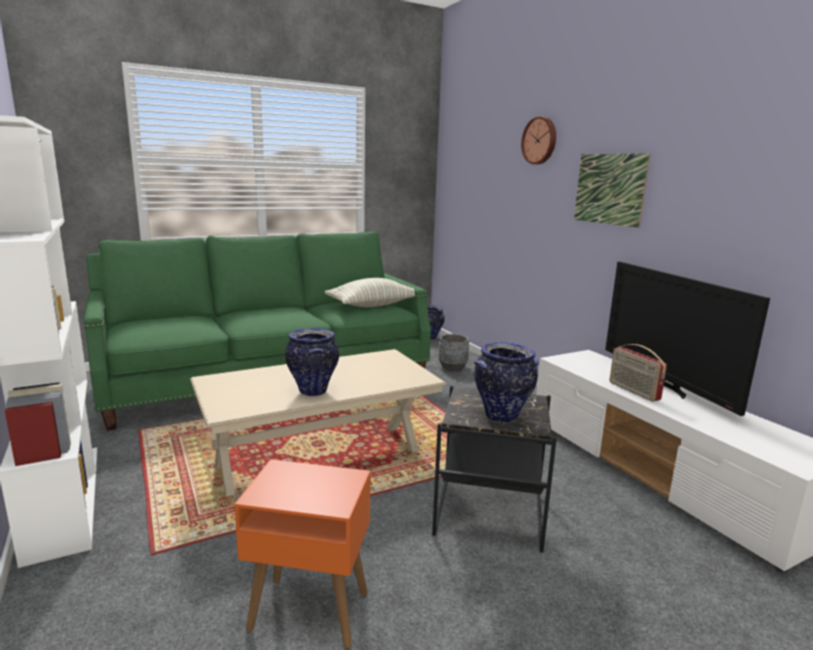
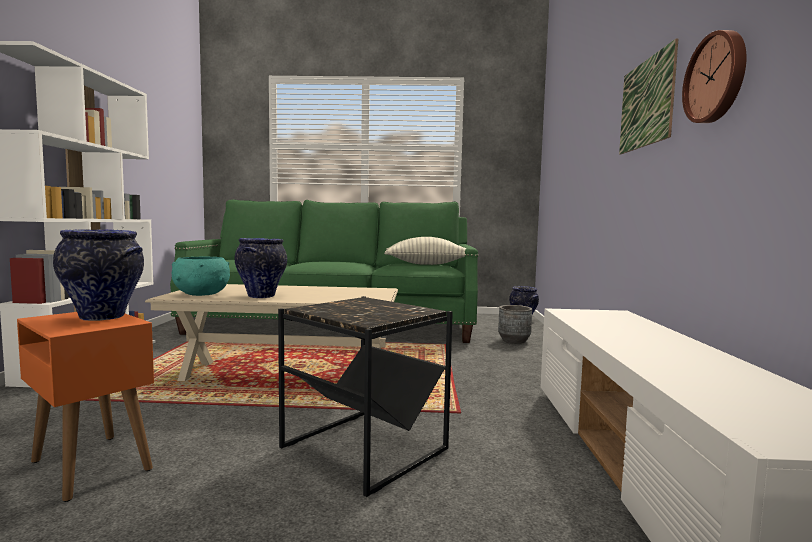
camera: 30 degrees right, 10 degrees down
(245, 400) = (201, 294): none -> turquoise bowl
(502, 416) = (353, 313): vase -> vase (104, 317)
(540, 140) = (598, 81): wall clock -> wall clock (716, 78)
(633, 391) = (613, 338): radio -> none
(665, 386) = (678, 342): television -> none

